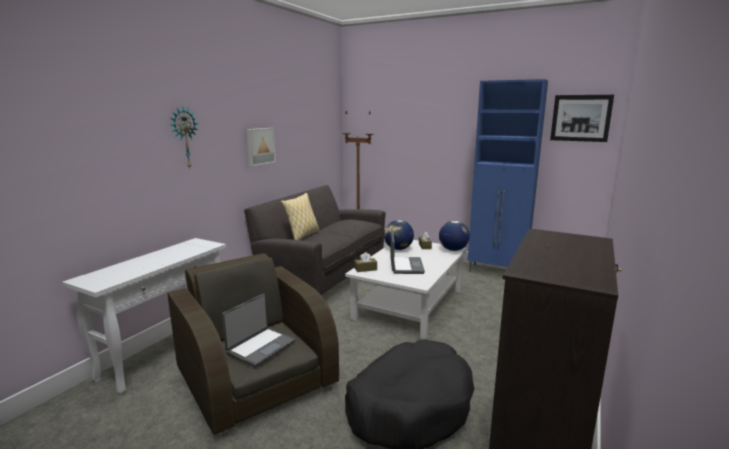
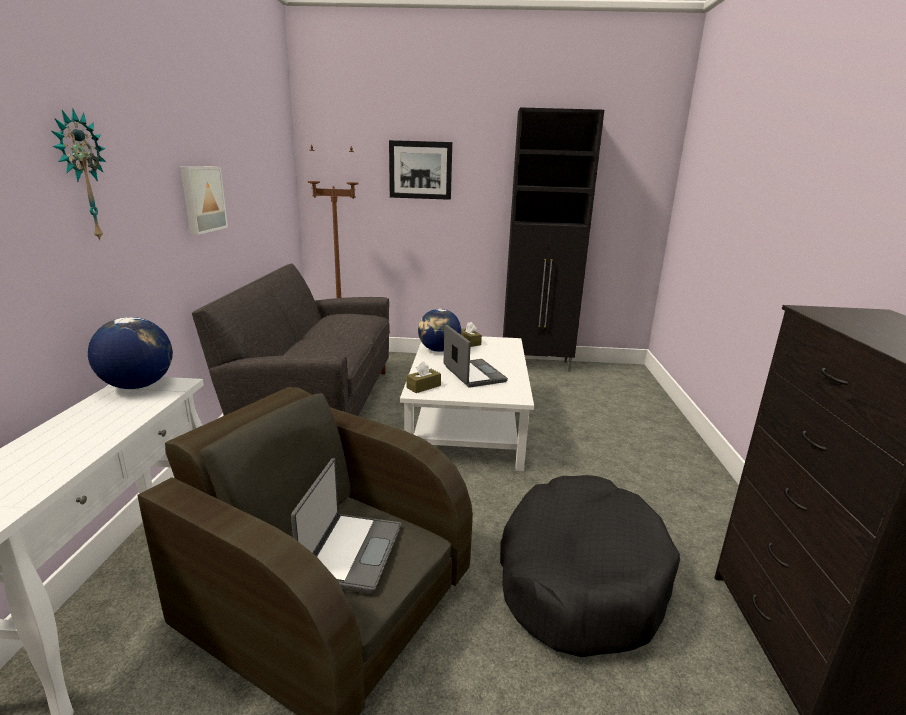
camera: 25 degrees left, 5 degrees up
(302, 236) = (291, 347): pillow -> none
(453, 250) = (508, 343): globe -> globe (137, 386)
(497, 272) = (537, 365): blue cabinet -> black cabinet
(581, 118) = (633, 164): picture -> picture (420, 170)

